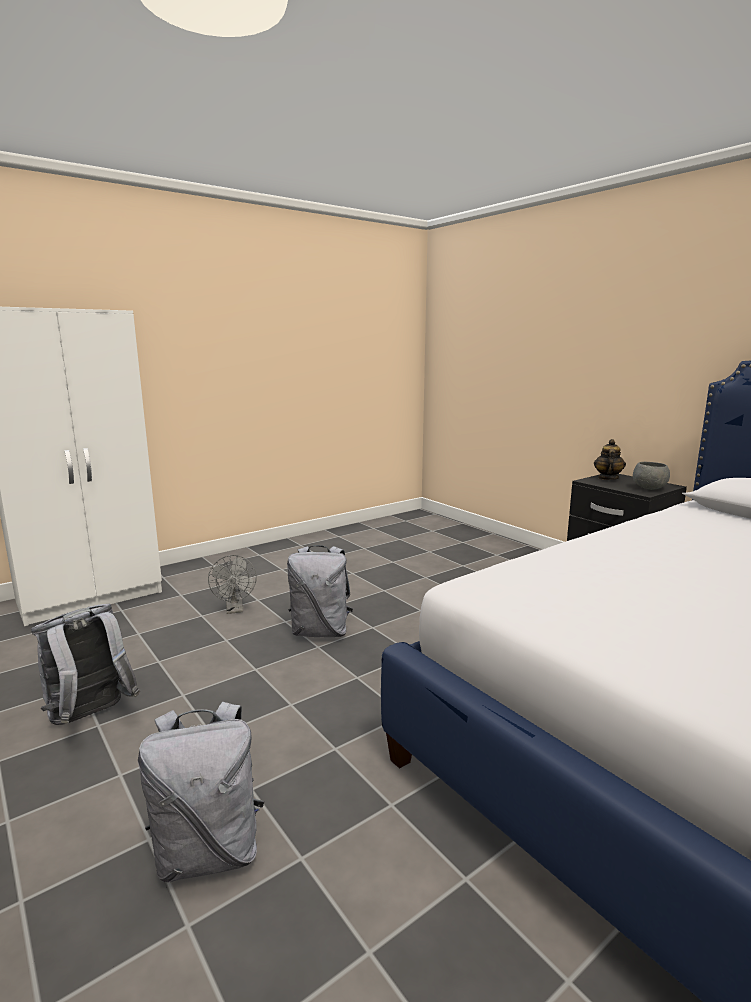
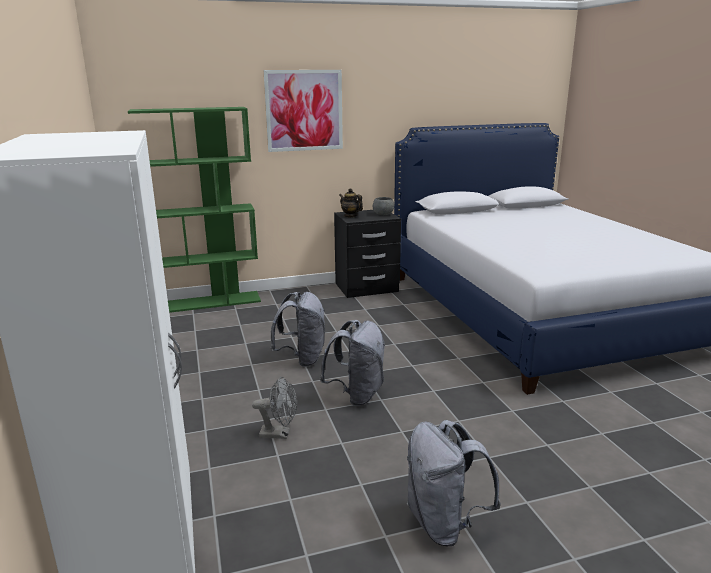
camera: 70 degrees left, 5 degrees up
(209, 851) = (599, 463): grey backpack -> grey backpack (302, 358)
(463, 530) = (209, 302): none -> green bookcase
(594, 330) = (304, 110): none -> picture

